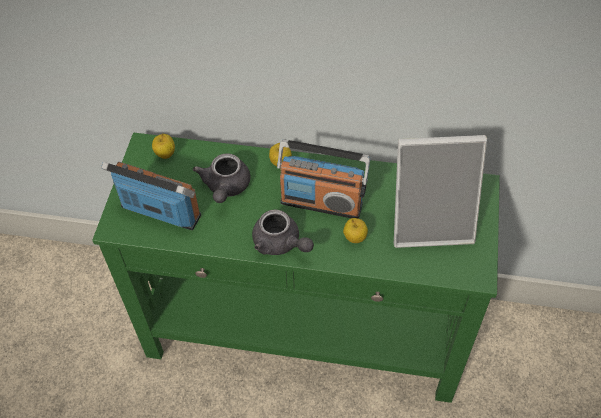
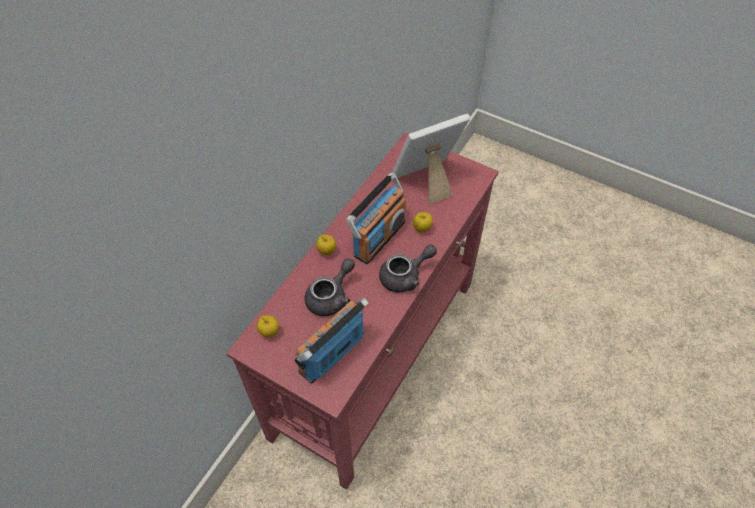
camera: 70 degrees left, 0 degrees up
(225, 187) = (331, 297): grey teapot -> grey teapot turned 75 degrees counterclockwise
(305, 332) = (377, 356): green console table -> red console table
(431, 222) = (427, 181): picture frame -> picture frame turned 135 degrees counterclockwise

